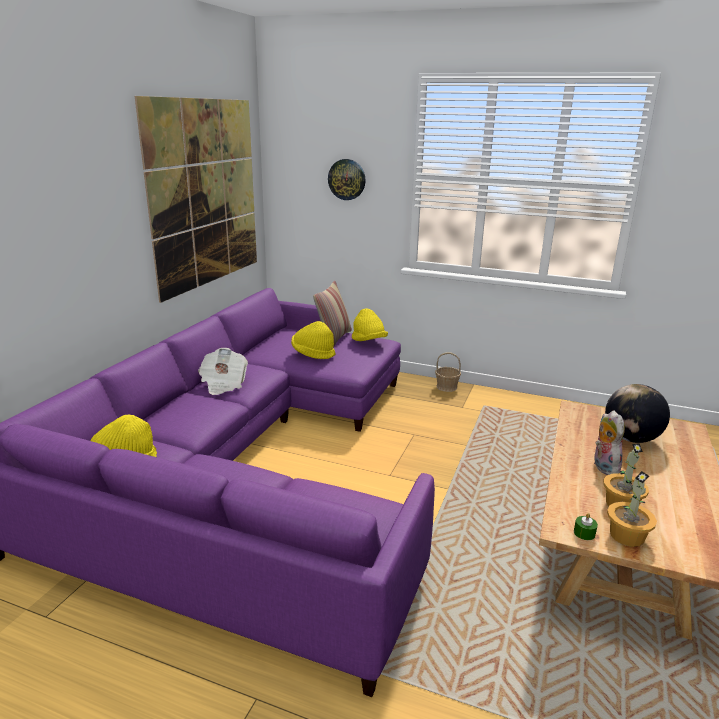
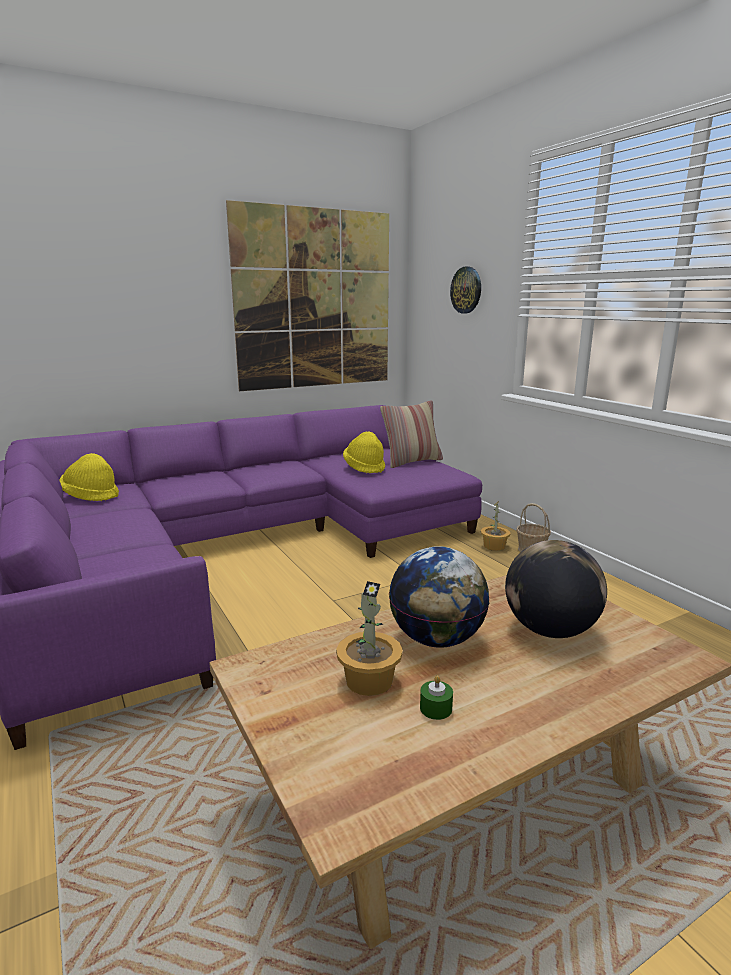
camera: 40 degrees right, 5 degrees down
(223, 384) = (253, 471): newspaper -> none
(368, 341) = (440, 470): yellow hat -> none
(584, 533) = (259, 681): green candle -> green candle (436, 708)
(603, 467) = (436, 639): plush toy -> globe
(627, 535) = (300, 710): potted plant -> potted plant (494, 546)

